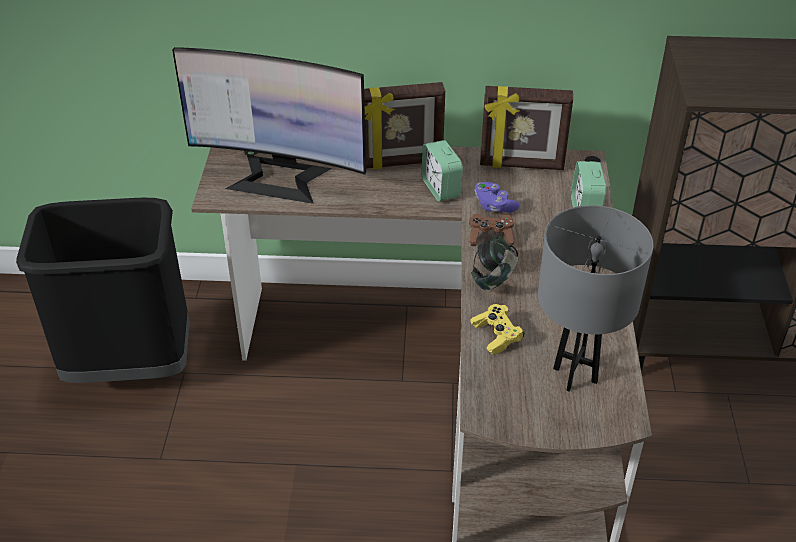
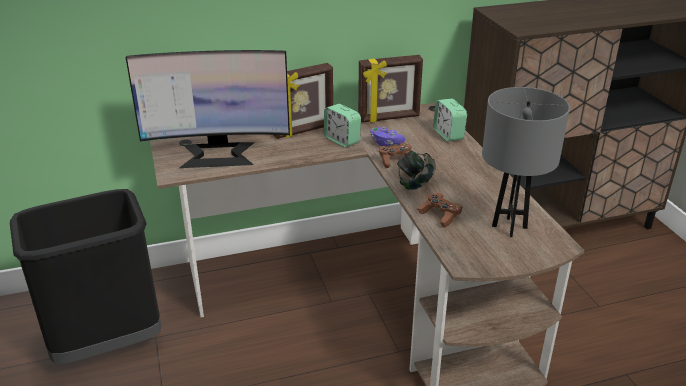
camera: 20 degrees left, 10 degrees down
(496, 335) = (440, 215): yellow game controller -> brown game controller

